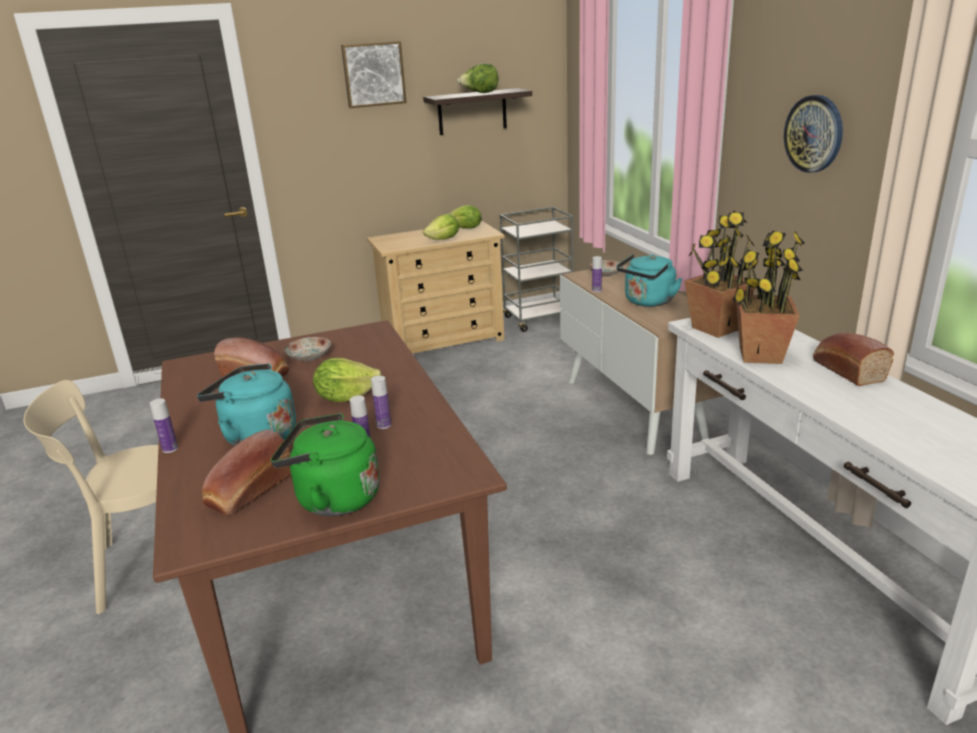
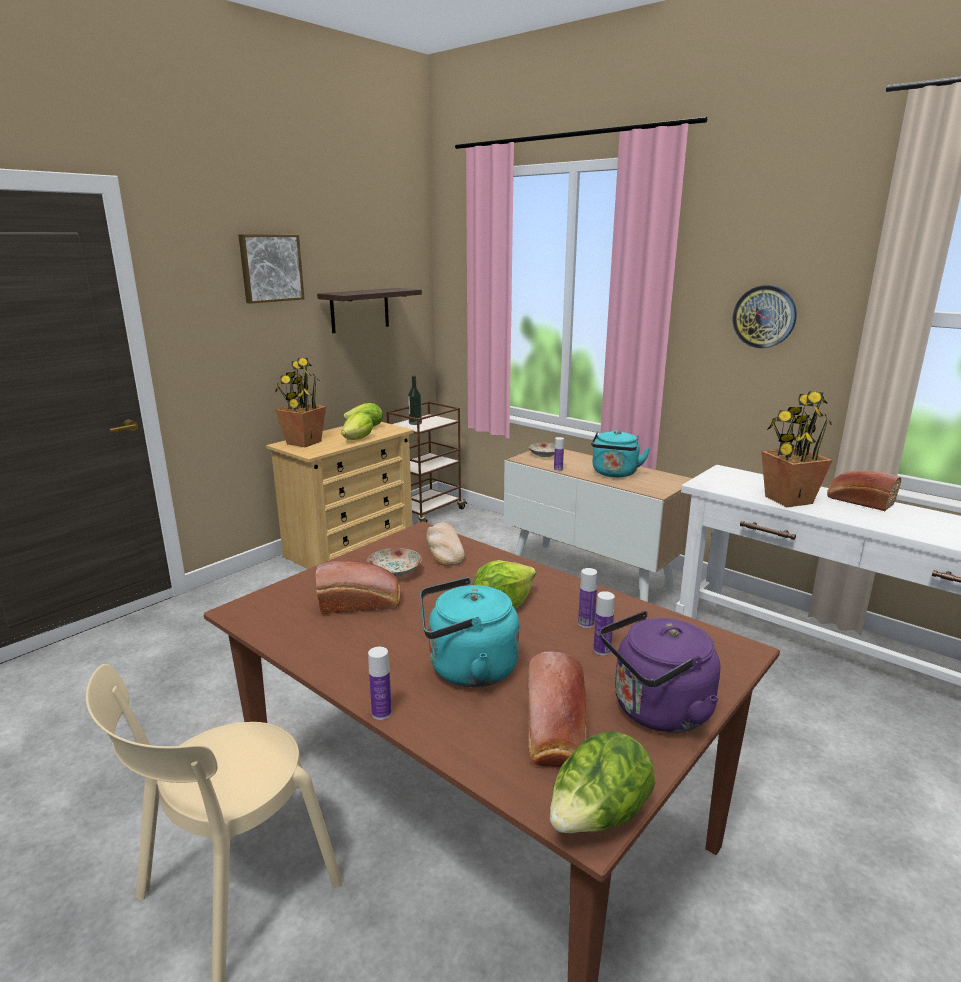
camera: 30 degrees left, 5 degrees down
(333, 499) = (657, 711): green kettle -> purple kettle
(369, 345) = (444, 548): none -> bread
(480, 93) = (374, 291): lettuce -> lettuce (598, 818)
(527, 228) = (415, 423): none -> bottle
(539, 319) = (427, 512): grey cart -> brown cart
(716, 328) = (725, 484): potted plant -> potted plant (303, 443)

